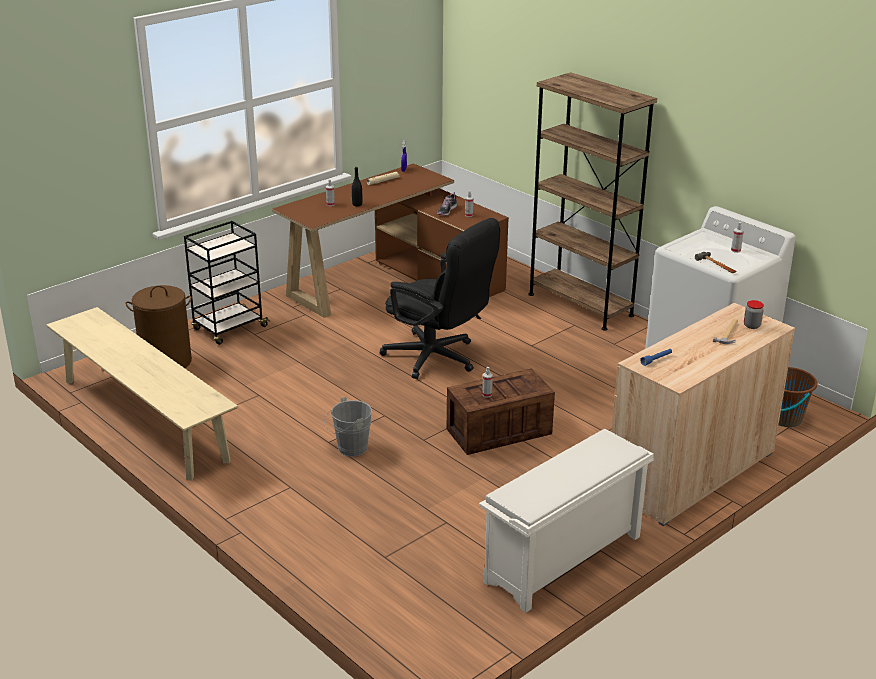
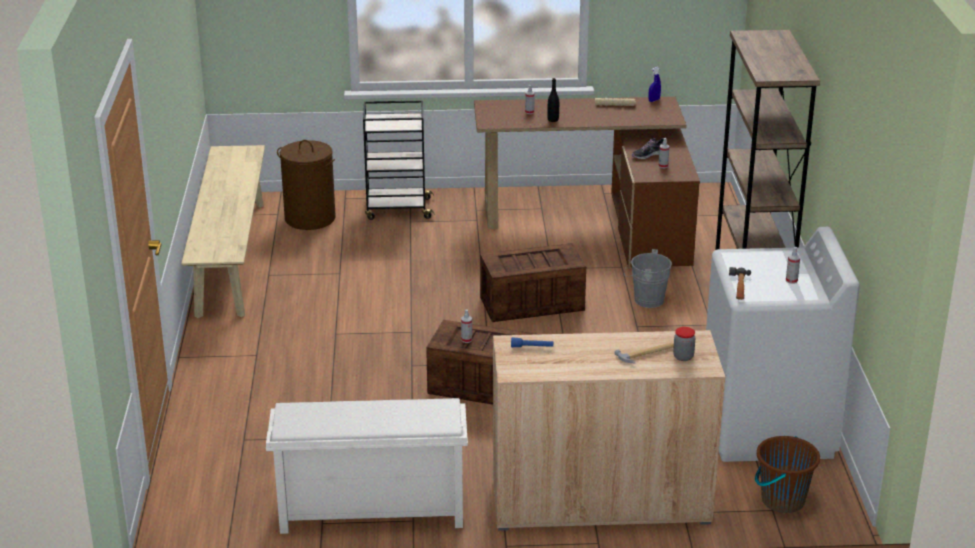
camera: 40 degrees right, 0 degrees up
(349, 449) = (343, 346): grey bucket -> grey bucket (645, 300)
(438, 359) = (530, 304): black office chair -> crate

